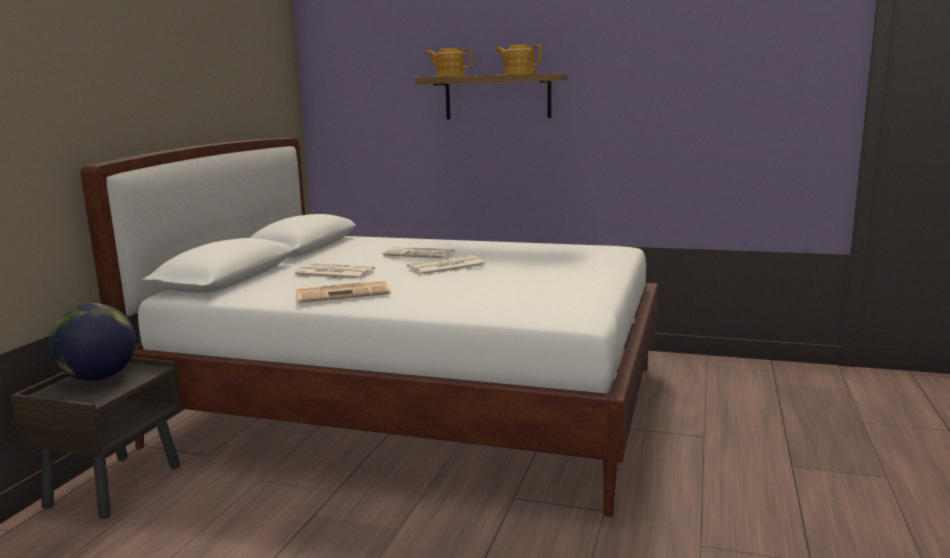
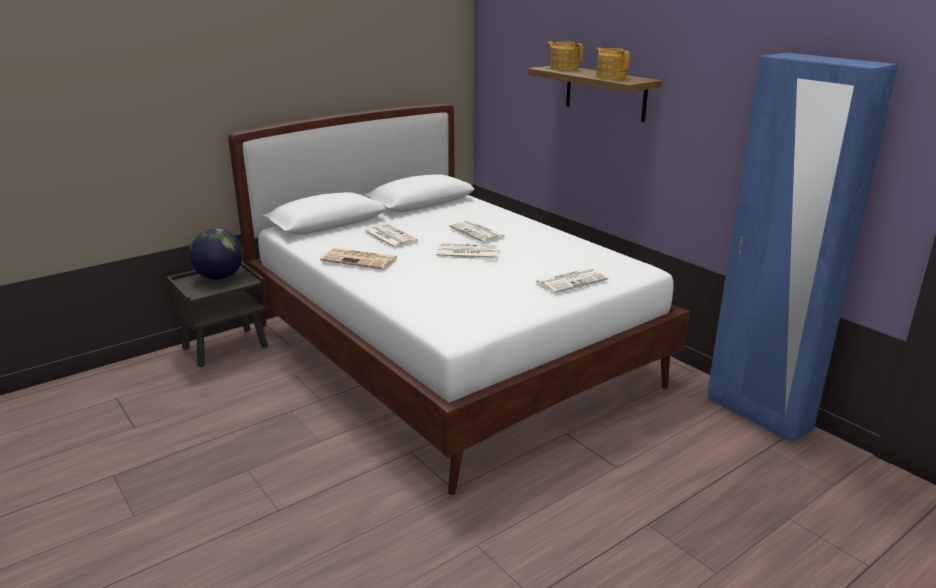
camera: 35 degrees right, 10 degrees up
(585, 264) = (571, 281): none -> newspaper
(734, 365) = (758, 414): none -> blue wardrobe

